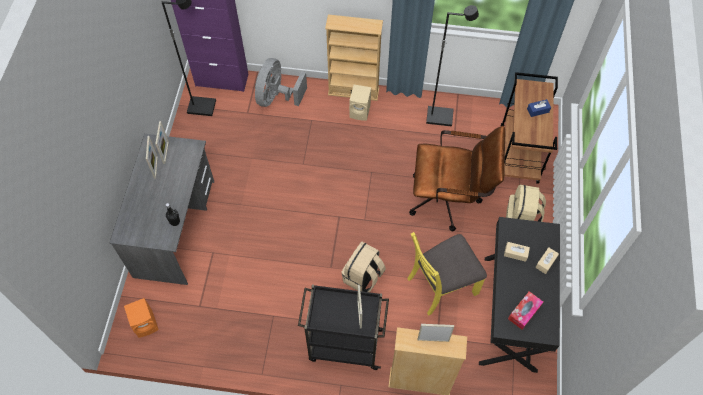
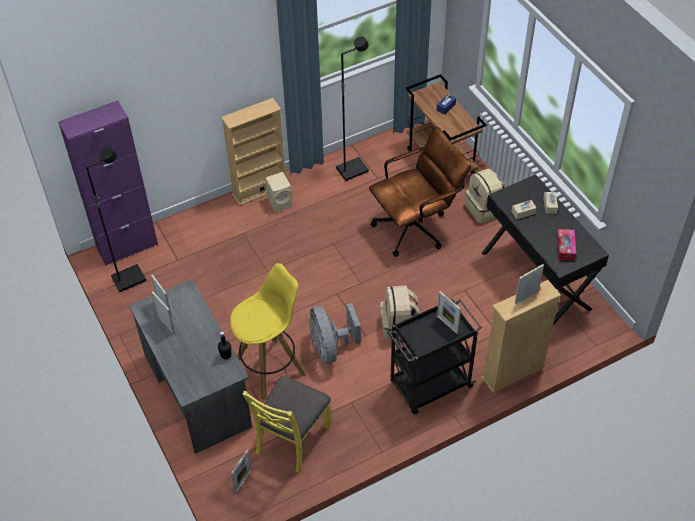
camera: 35 degrees left, 10 degrees down
(146, 324) = (243, 481): orange speaker -> picture frame
(240, 246) = (270, 367): none -> yellow stool
(277, 97) = (194, 232): grey fan -> grey fan (330, 347)
(441, 285) = (466, 293): yellow chair -> yellow chair (292, 438)

